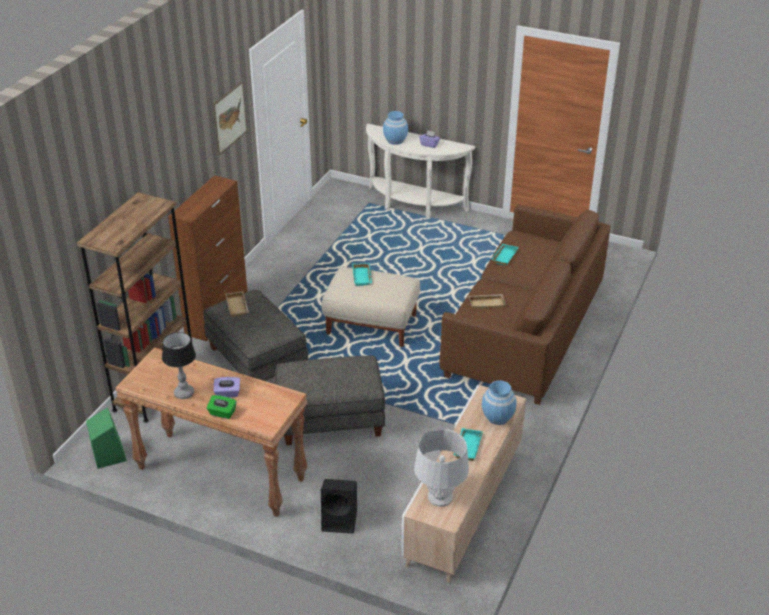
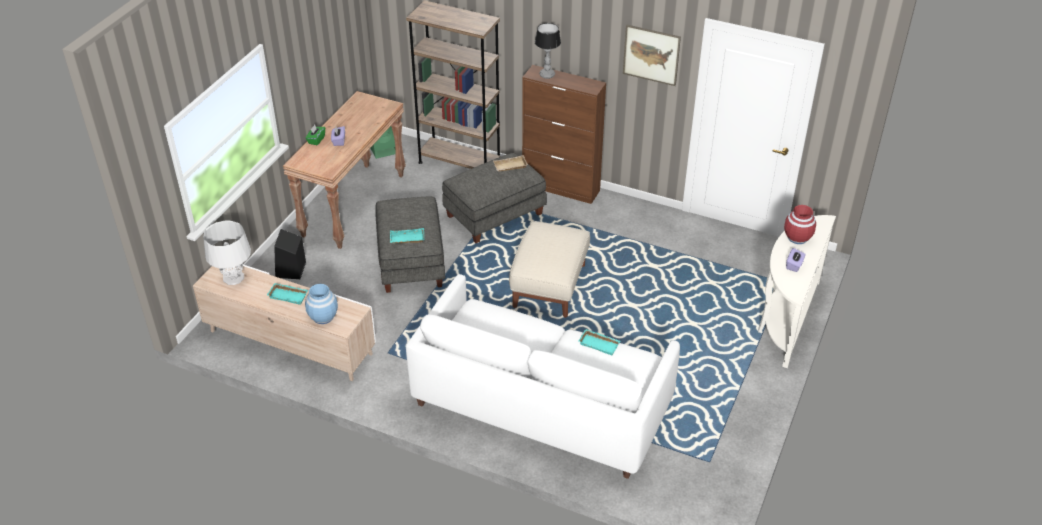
camera: 90 degrees right, 5 degrees up
(183, 393) = (343, 121): table lamp -> table lamp (547, 75)
(363, 277) = (561, 242): turquoise tray -> turquoise tray (406, 239)
(395, 140) = (797, 237): blue vase -> red vase
(487, 303) = (509, 325): beige tray -> none
(524, 331) = (541, 403): brown sofa -> white sofa

